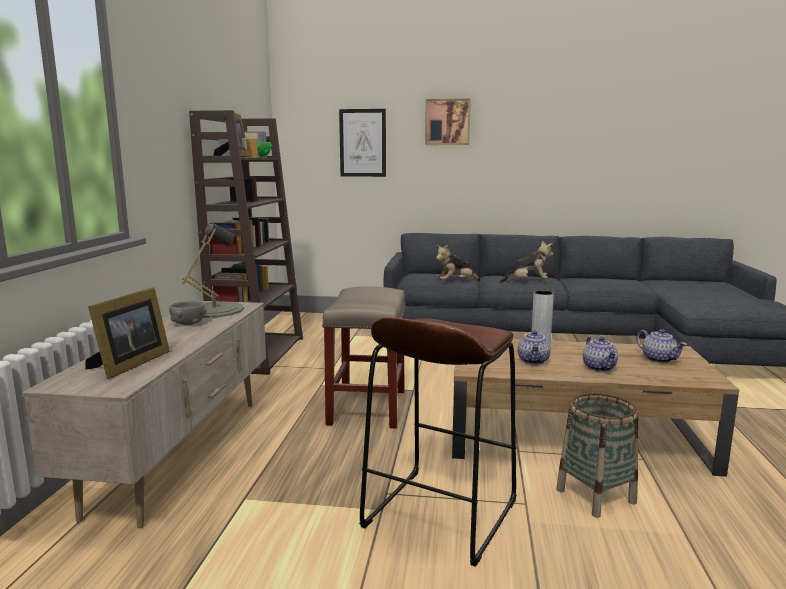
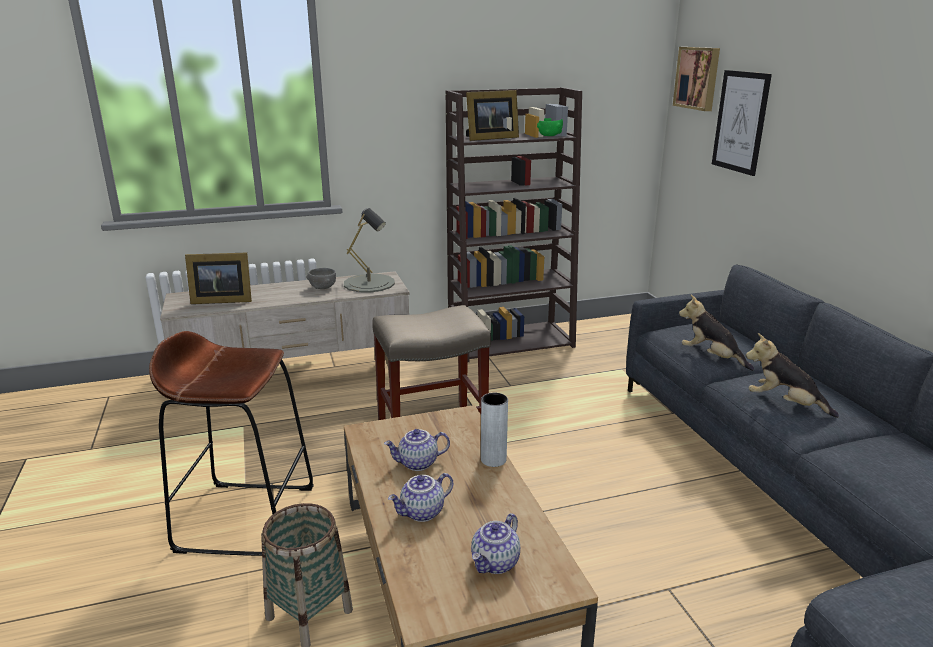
camera: 65 degrees right, 10 degrees up
(447, 122) = (840, 104): picture -> picture (698, 78)
(527, 282) = (784, 404): plush toy -> plush toy turned 150 degrees clockwise

